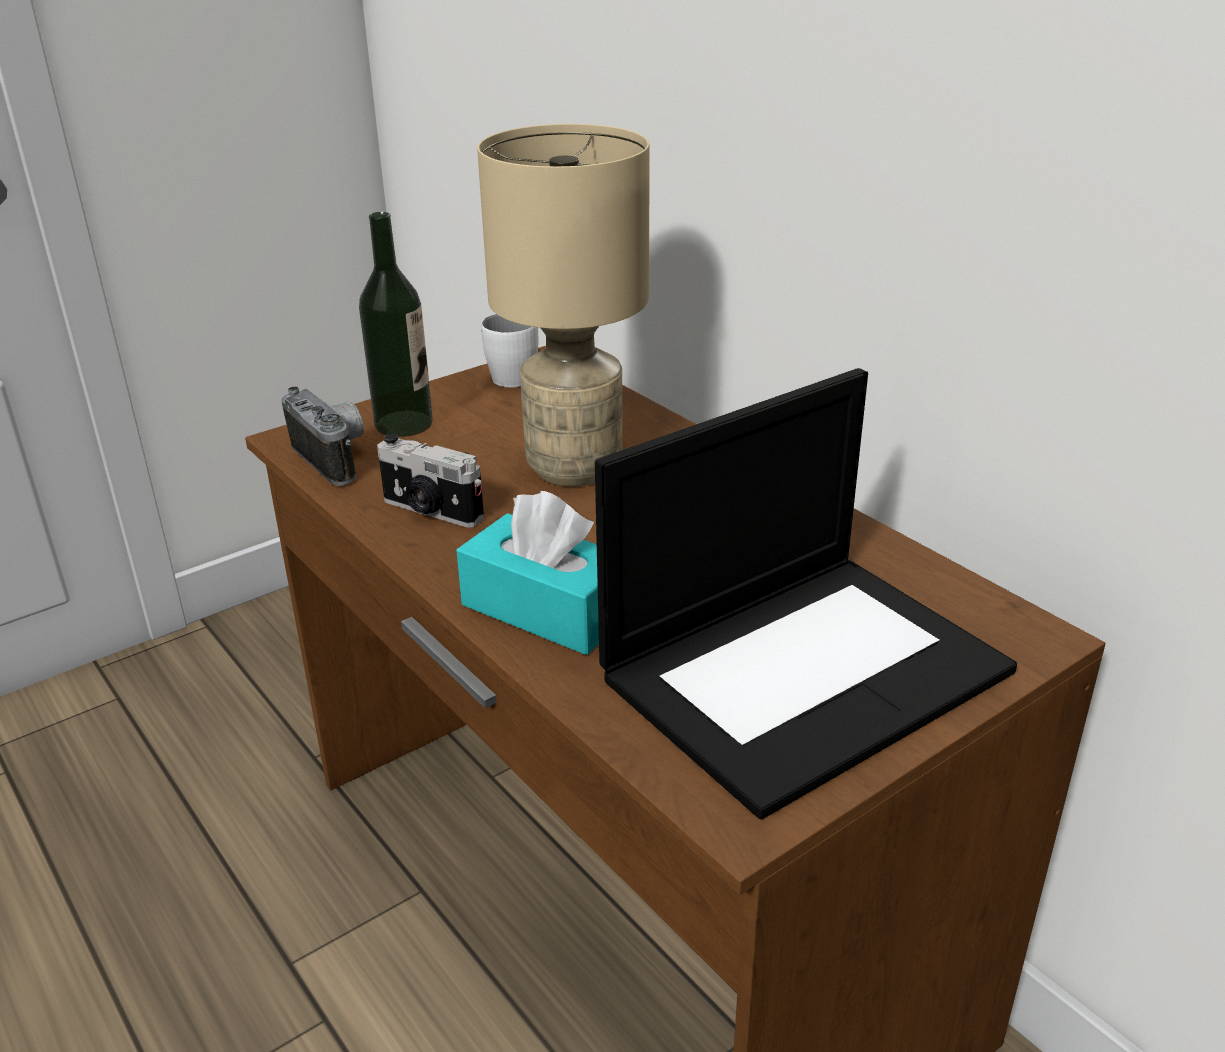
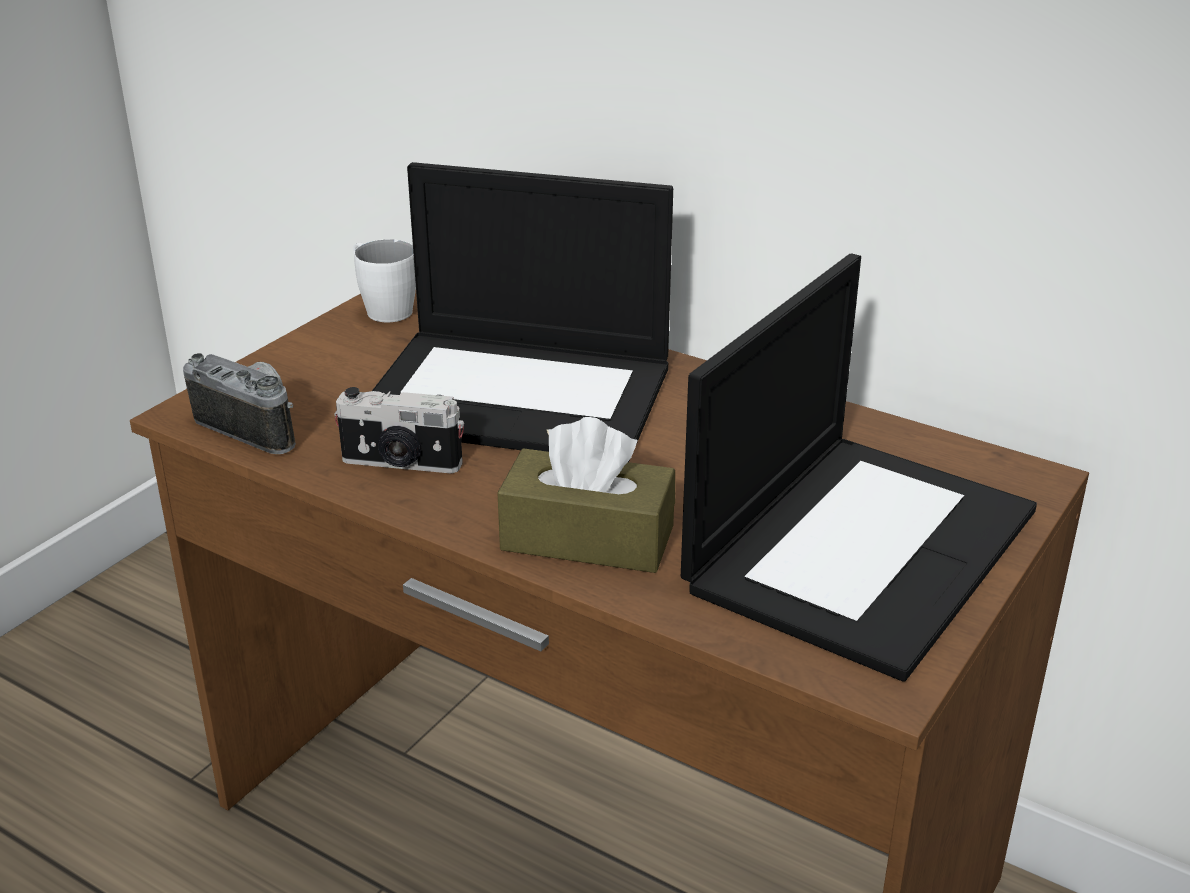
camera: 20 degrees left, 0 degrees up
(403, 424) = (304, 378): bottle -> none
(546, 609) = (587, 538): turquoise tissue box -> brown tissue box
(576, 467) = (521, 394): beige table lamp -> laptop

